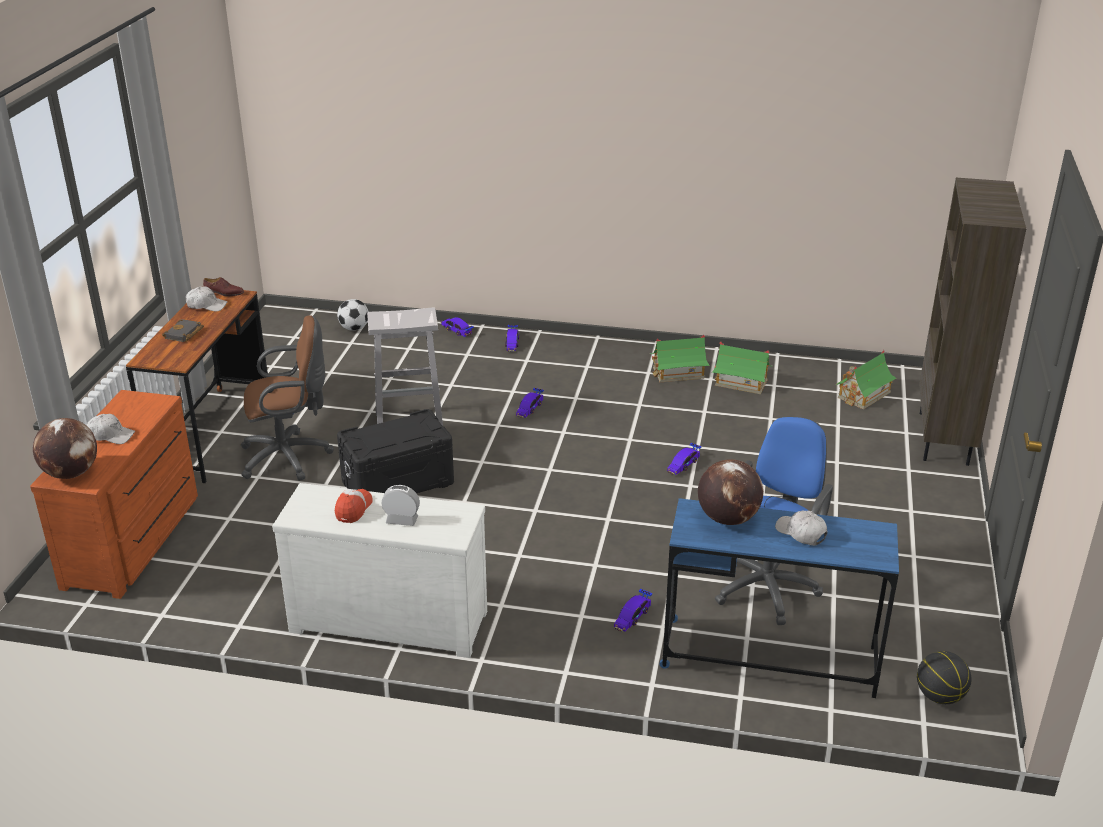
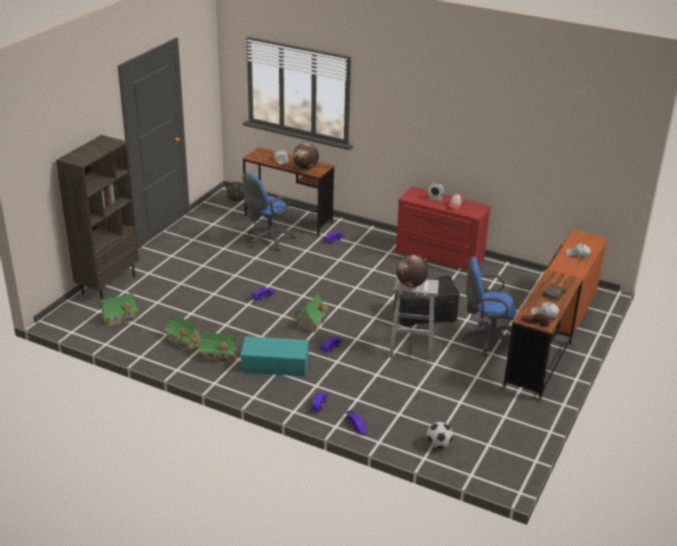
camera: 165 degrees left, 0 degrees up
(71, 473) = (589, 239): globe -> globe (411, 284)
(290, 457) = (487, 340): brown office chair -> blue office chair
(390, 618) = (439, 255): white dresser -> red dresser
(579, 438) = (311, 321): none -> toy house
(595, 373) = (274, 365): none -> turquoise storage box
(769, 657) = (288, 219): blue desk -> brown desk

